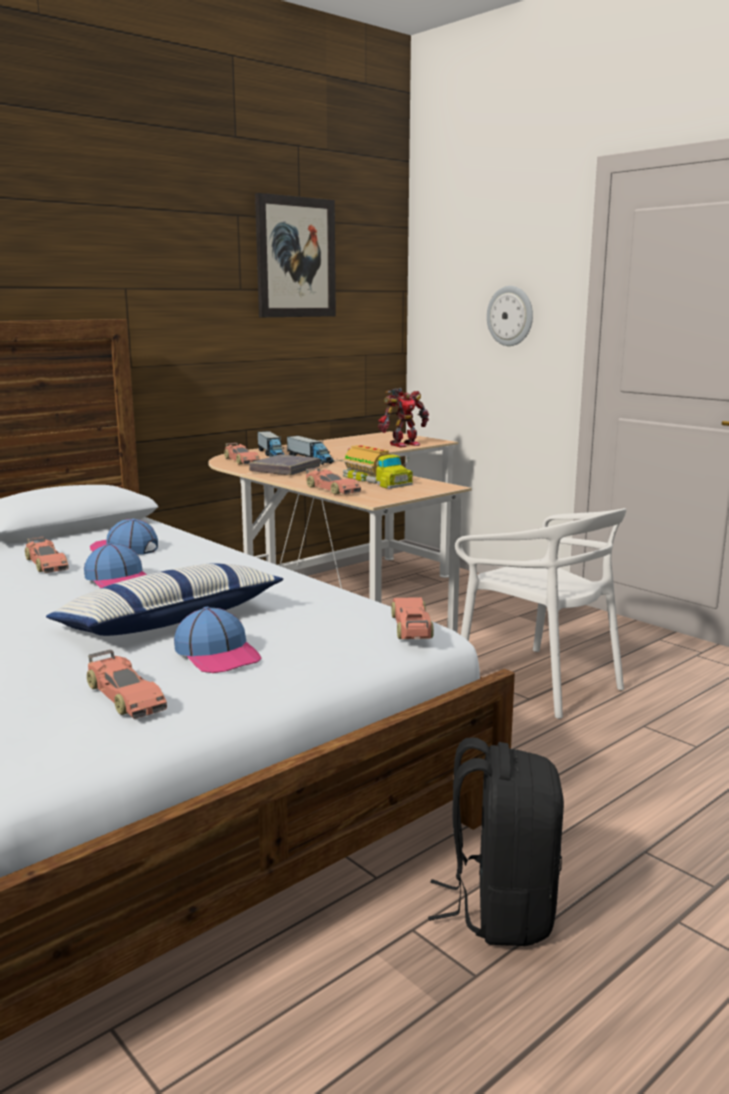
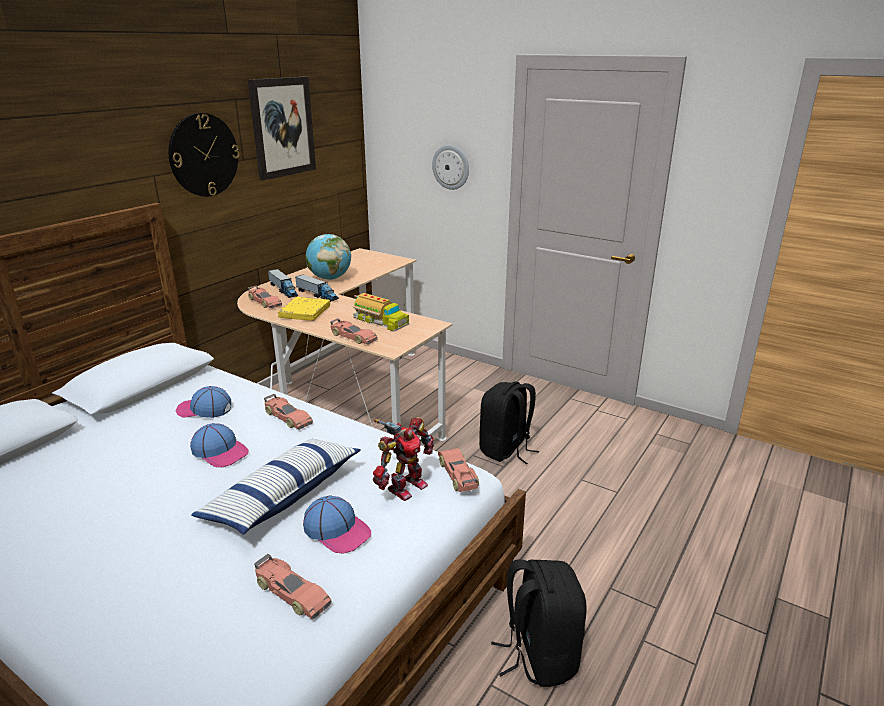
camera: 15 degrees left, 10 degrees up
(46, 564) = (149, 438): toy car -> toy car (287, 418)
(189, 274) = (203, 155): none -> wall clock
(285, 470) = (305, 312): grey book -> yellow book
(335, 449) = (330, 278): none -> globe
(403, 444) = (378, 267): toy robot -> toy robot (405, 486)
(539, 682) = (506, 450): white chair -> black backpack

